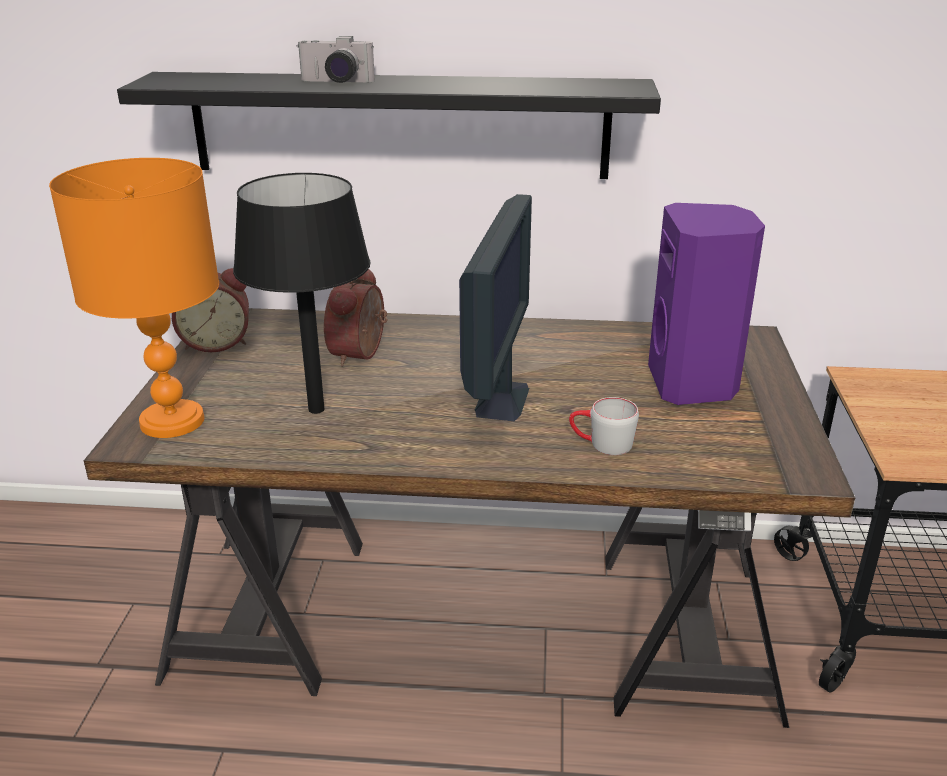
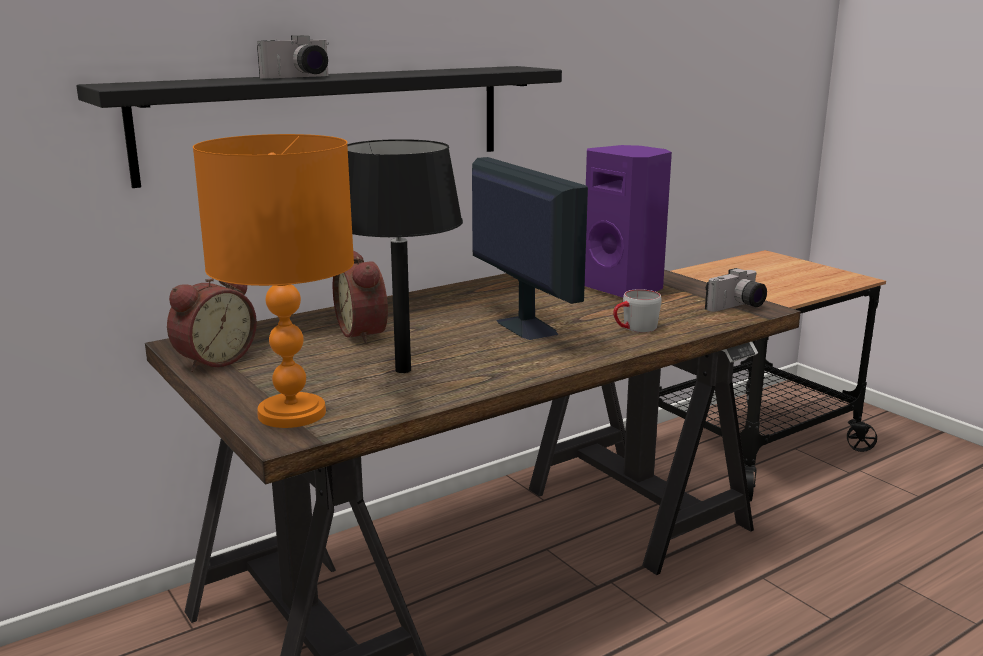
camera: 40 degrees left, 10 degrees down
(779, 460) = (737, 307): none -> camera

